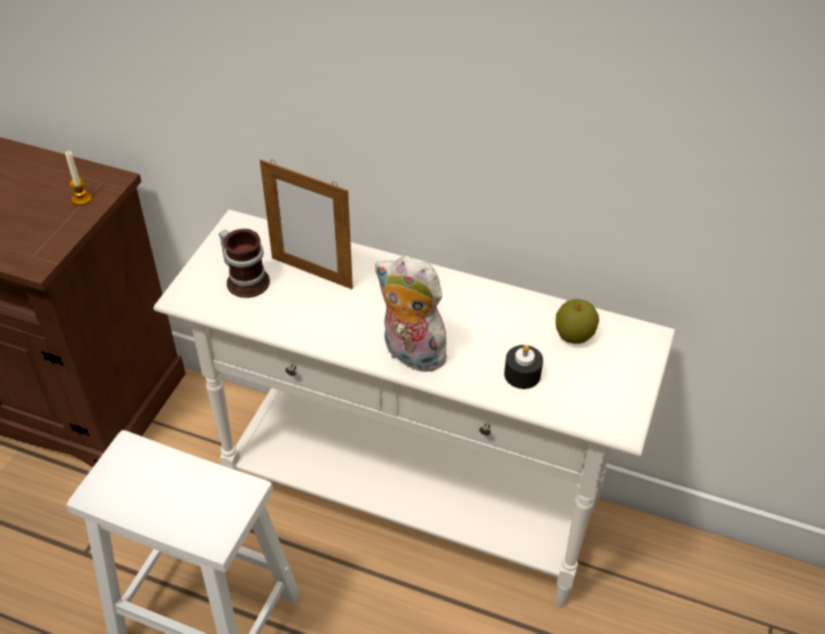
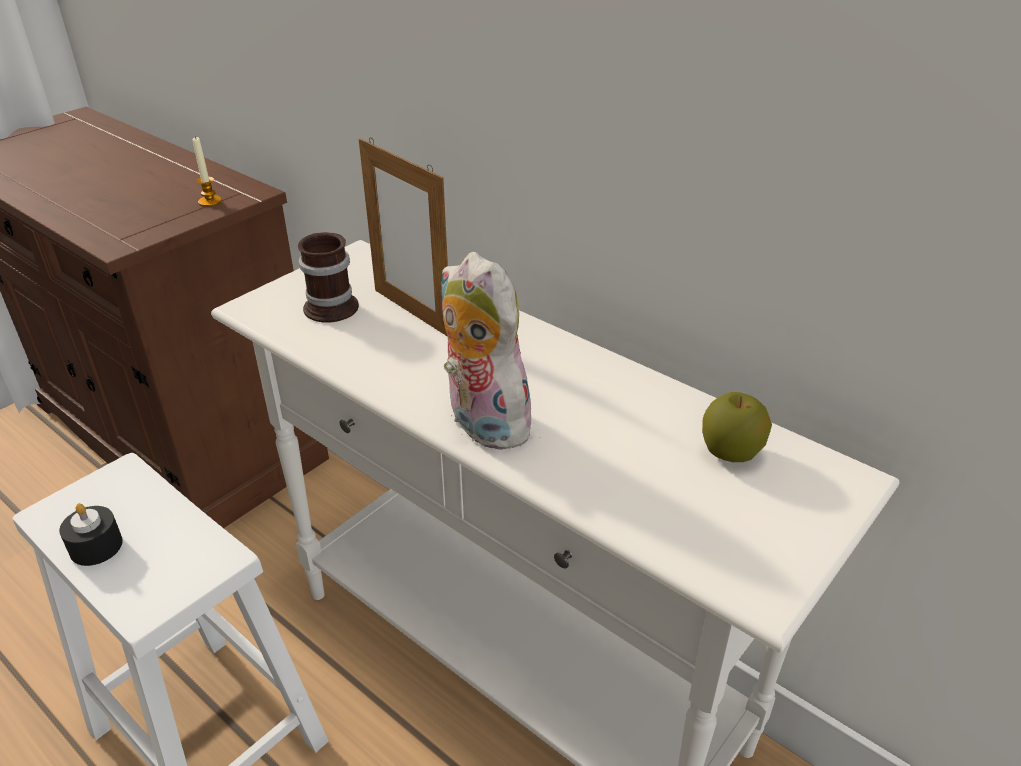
camera: 20 degrees right, 10 degrees down
(522, 374) = (629, 484): black candle -> black candle (96, 546)

